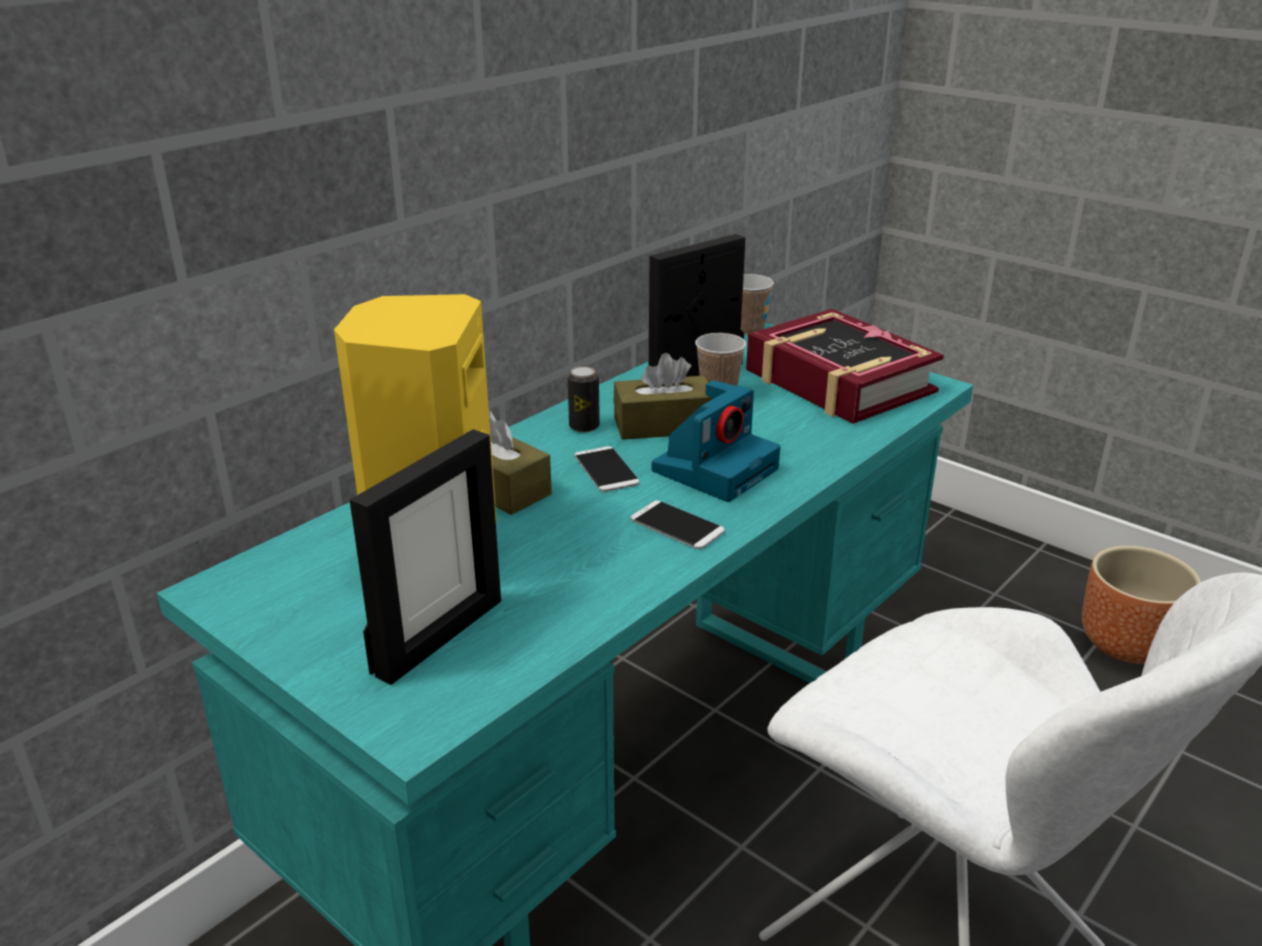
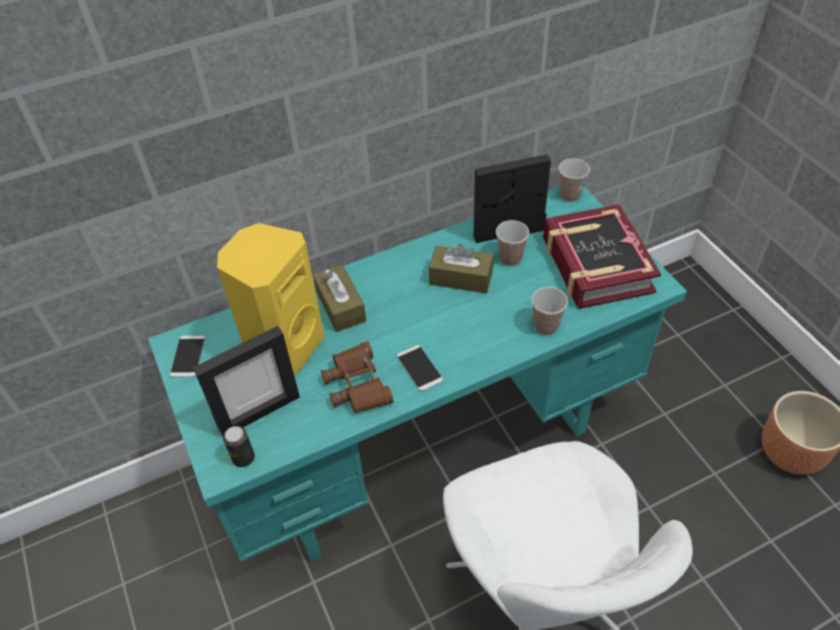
camera: 25 degrees right, 20 degrees up
(584, 426) = (414, 266): can -> can (243, 458)
(591, 564) = (358, 384): none -> brown binoculars
(606, 470) = (406, 309): phone -> phone (188, 356)
(715, 468) = (469, 326): camera -> none
(825, 448) = (546, 326): none -> cup

